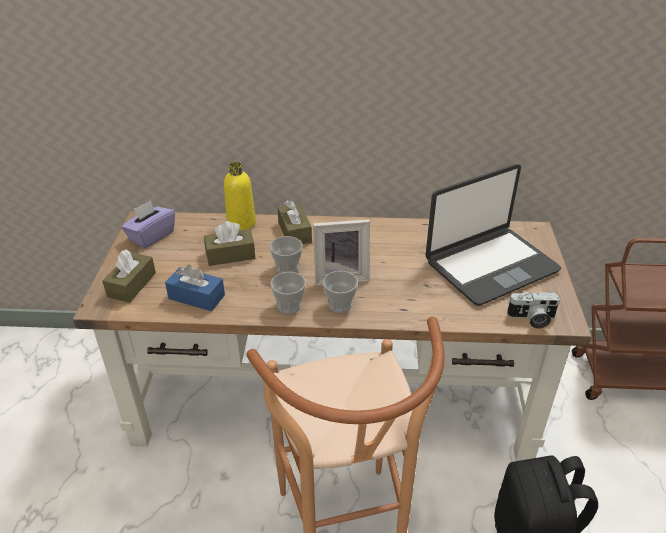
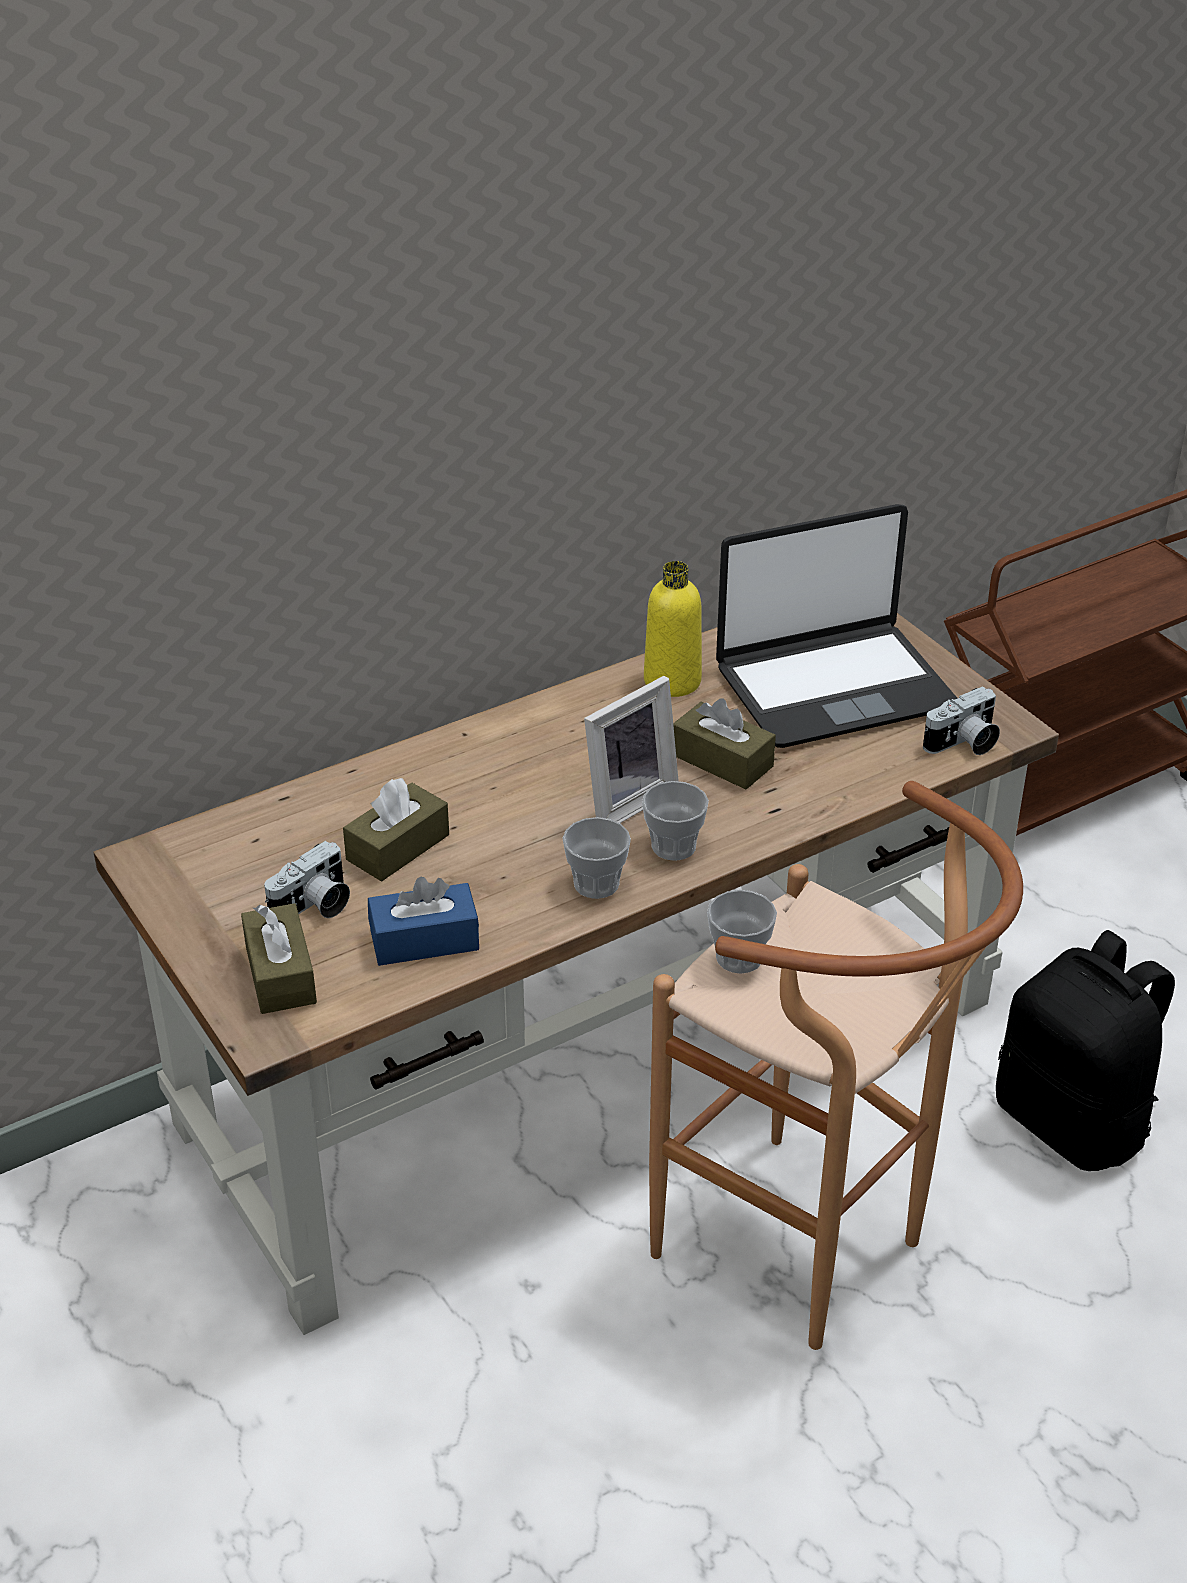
camera: 35 degrees left, 0 degrees up
(151, 236) = (204, 878): purple tissue box -> none
(174, 264) = (314, 907): none -> camera
(241, 223) = (349, 784): yellow bottle -> yellow bottle (672, 681)
(287, 268) = (523, 826): cup -> cup (739, 957)
(294, 232) = (465, 761): brown tissue box -> brown tissue box (722, 761)
(490, 265) = (833, 687): laptop -> laptop turned 45 degrees clockwise

